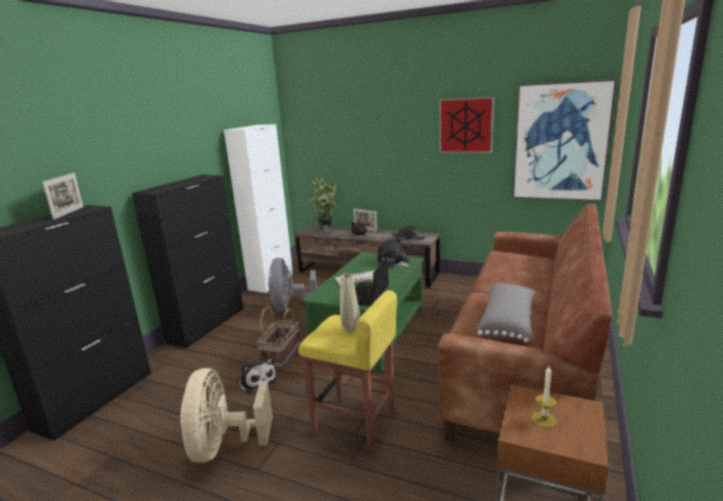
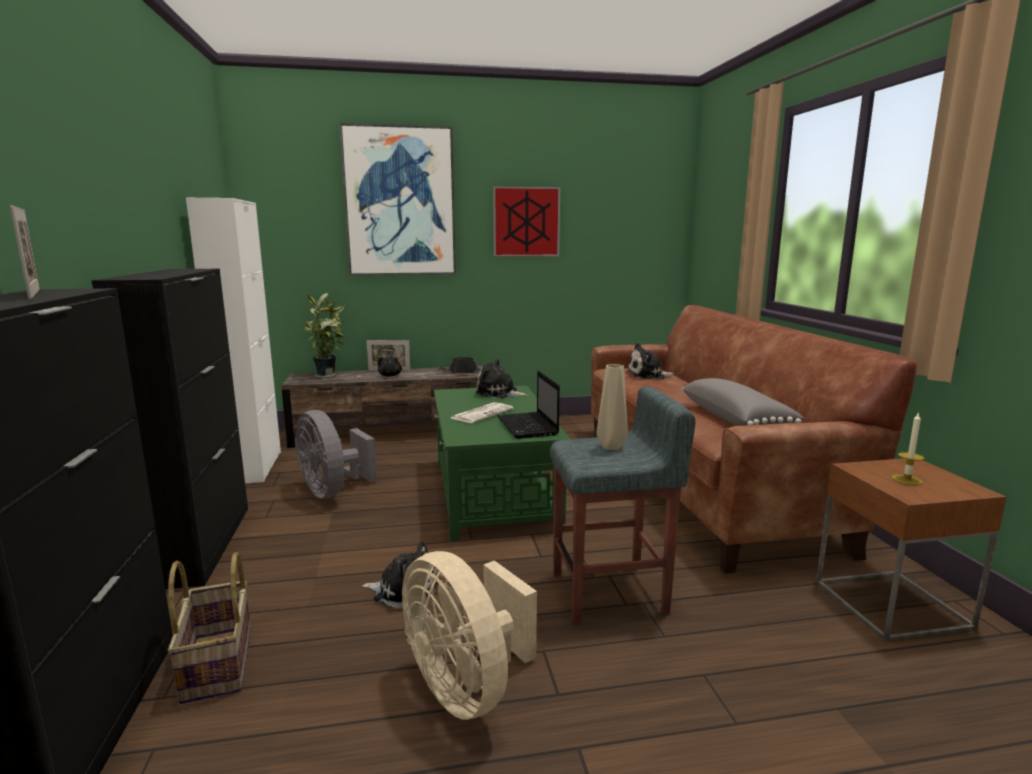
camera: 35 degrees left, 5 degrees down
(282, 355) = (401, 549): basket -> basket (219, 664)
(355, 423) = (610, 592): yellow stool -> grey stool
(515, 264) = (648, 375): none -> plush toy
(560, 142) = (632, 243): picture -> picture (400, 202)

